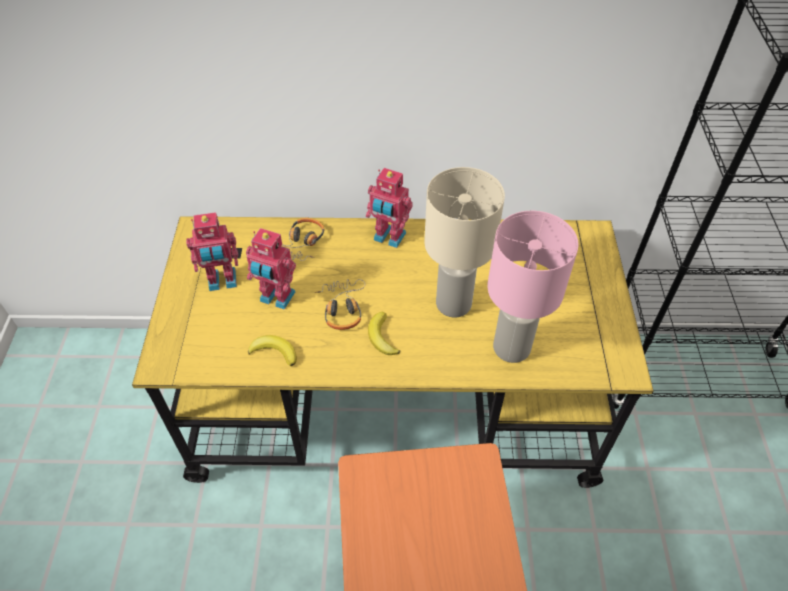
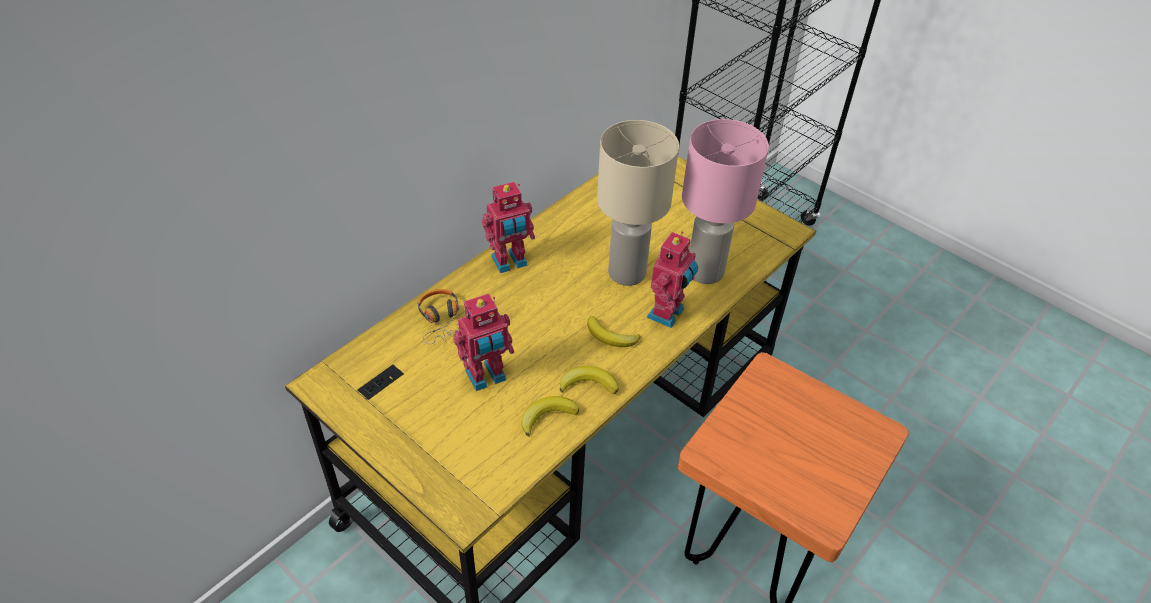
camera: 50 degrees left, 5 degrees down
(222, 282) = (418, 403): toy robot -> toy robot (668, 314)
(325, 354) = (588, 384): none -> banana
(342, 308) = (551, 341): headphones -> none

